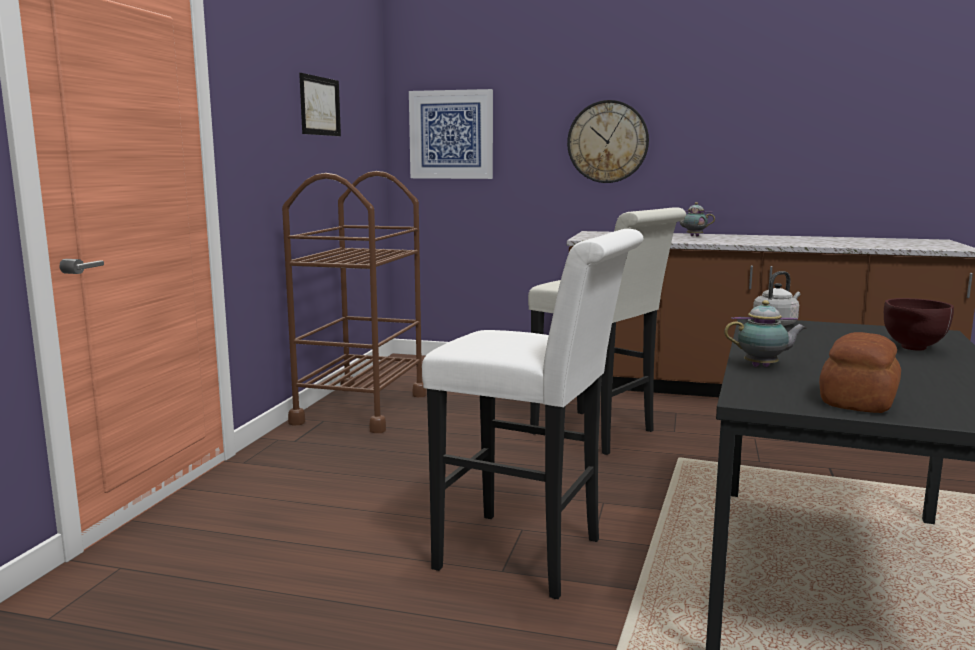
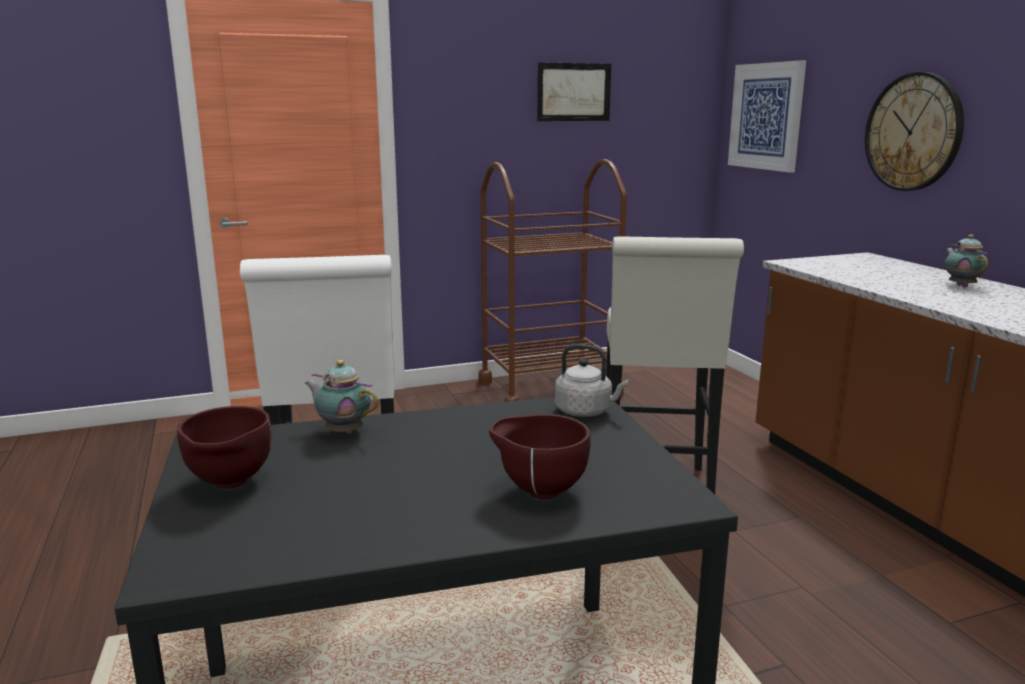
camera: 55 degrees right, 5 degrees up
(763, 366) = (343, 431): teapot -> teapot turned 150 degrees clockwise
(859, 400) = (229, 484): bread -> brown bowl

